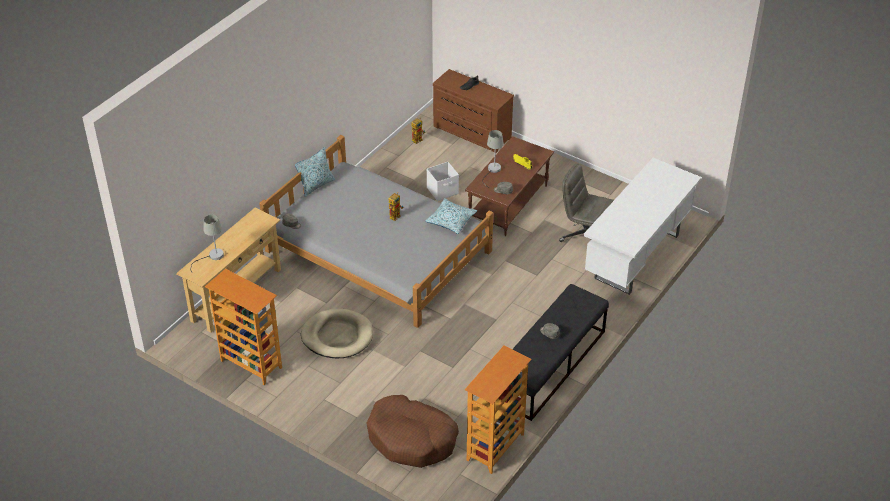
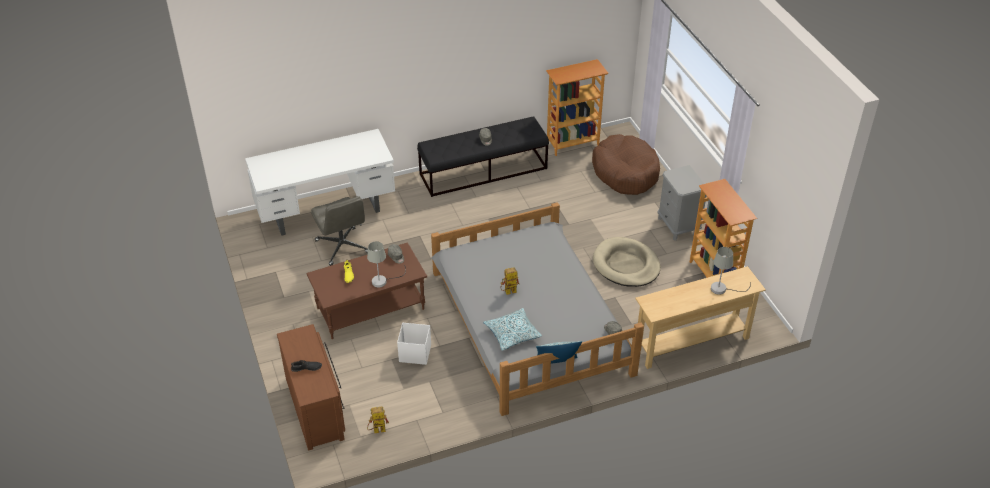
camera: 145 degrees left, 0 degrees up
(316, 401) = (678, 226): none -> grey nightstand
(451, 220) = (464, 264): pillow -> pillow (512, 334)

